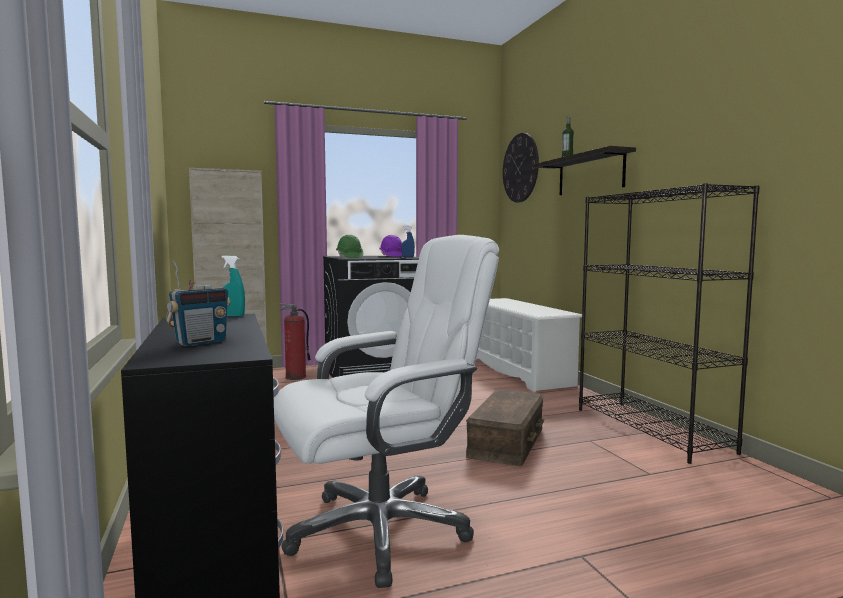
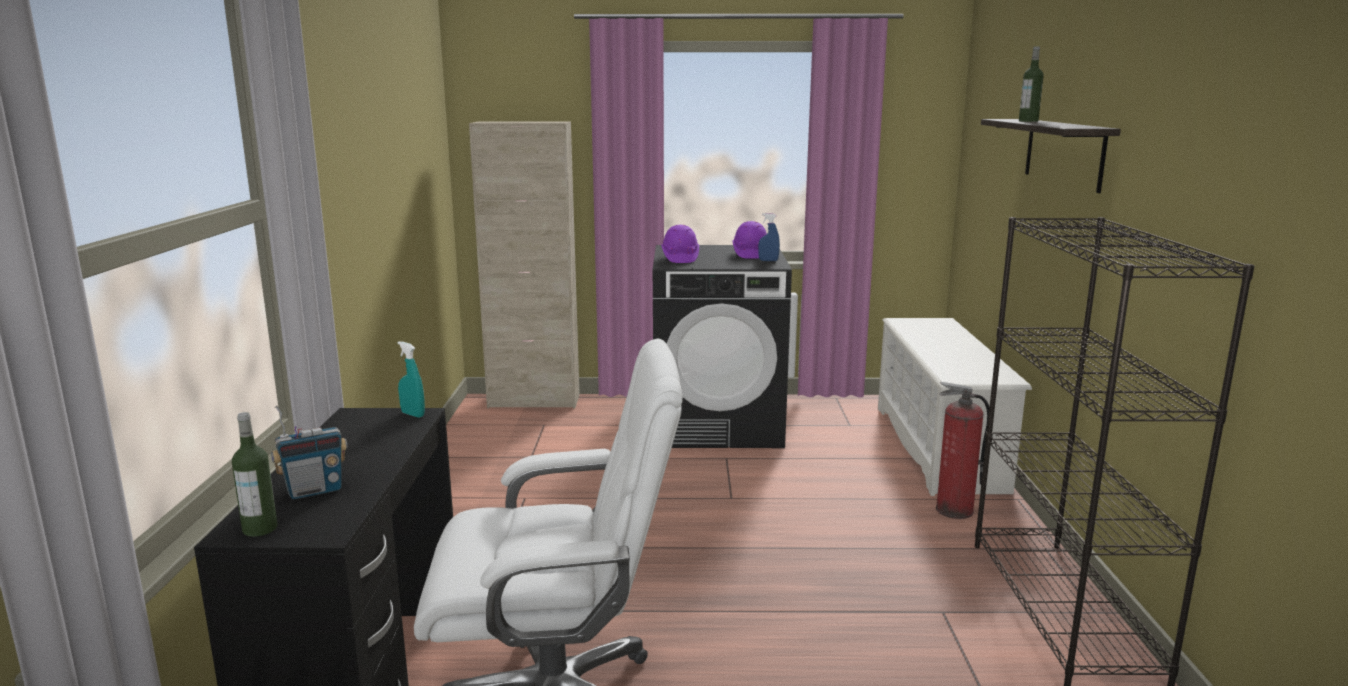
camera: 20 degrees right, 10 degrees up
(177, 358) = (260, 529): none -> bottle
(295, 377) = (608, 417): fire extinguisher -> fire extinguisher (954, 510)
(349, 257) = (680, 258): green hard hat -> purple hard hat
(507, 441) = (816, 590): brown storage box -> none
(520, 168) = (987, 106): wall clock -> none

